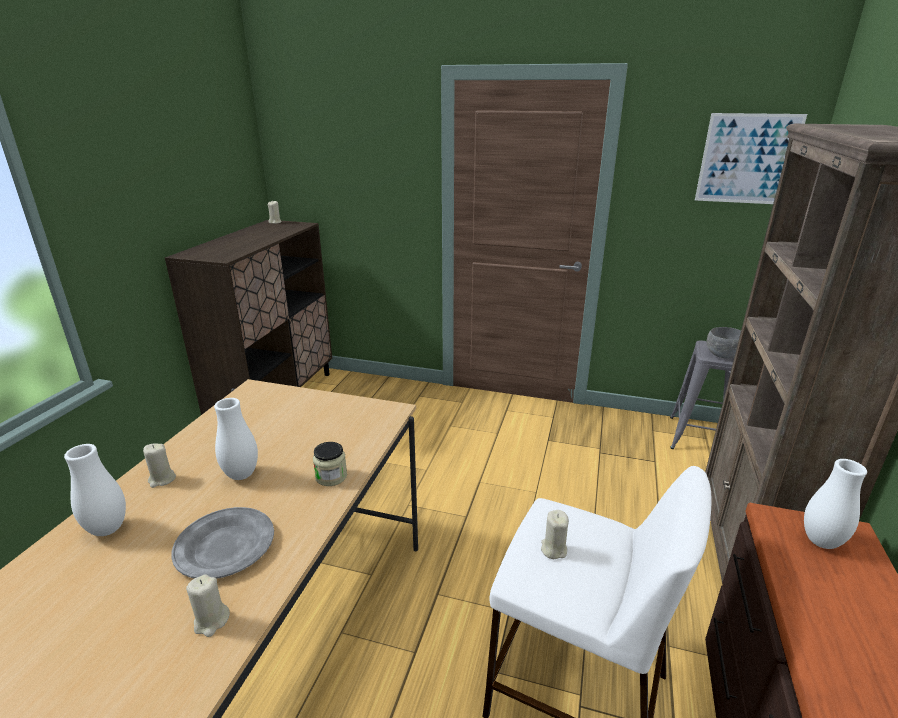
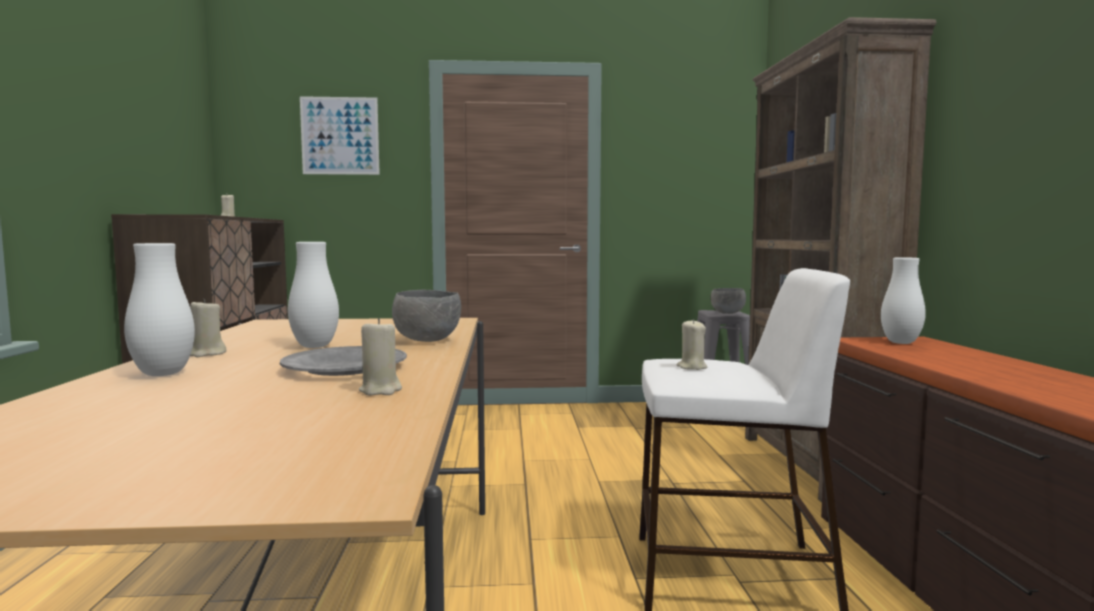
camera: 20 degrees left, 20 degrees down
(331, 476) = (429, 340): jar -> grey bowl
(747, 159) = (709, 142): picture -> picture (340, 136)

